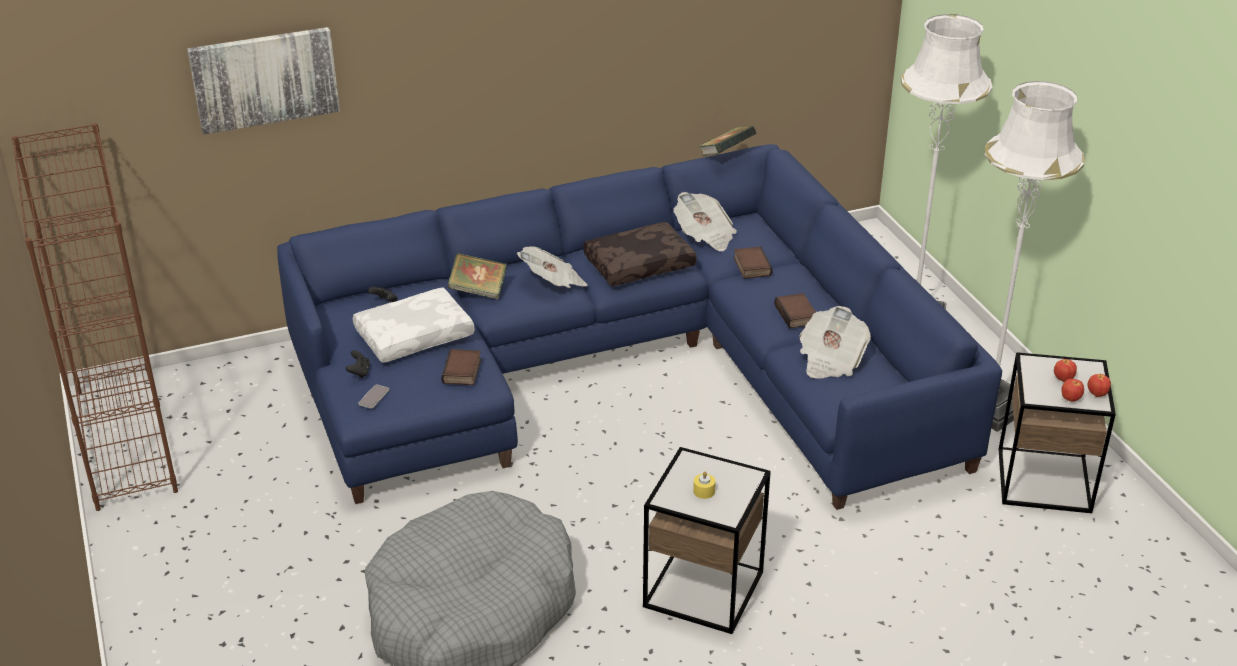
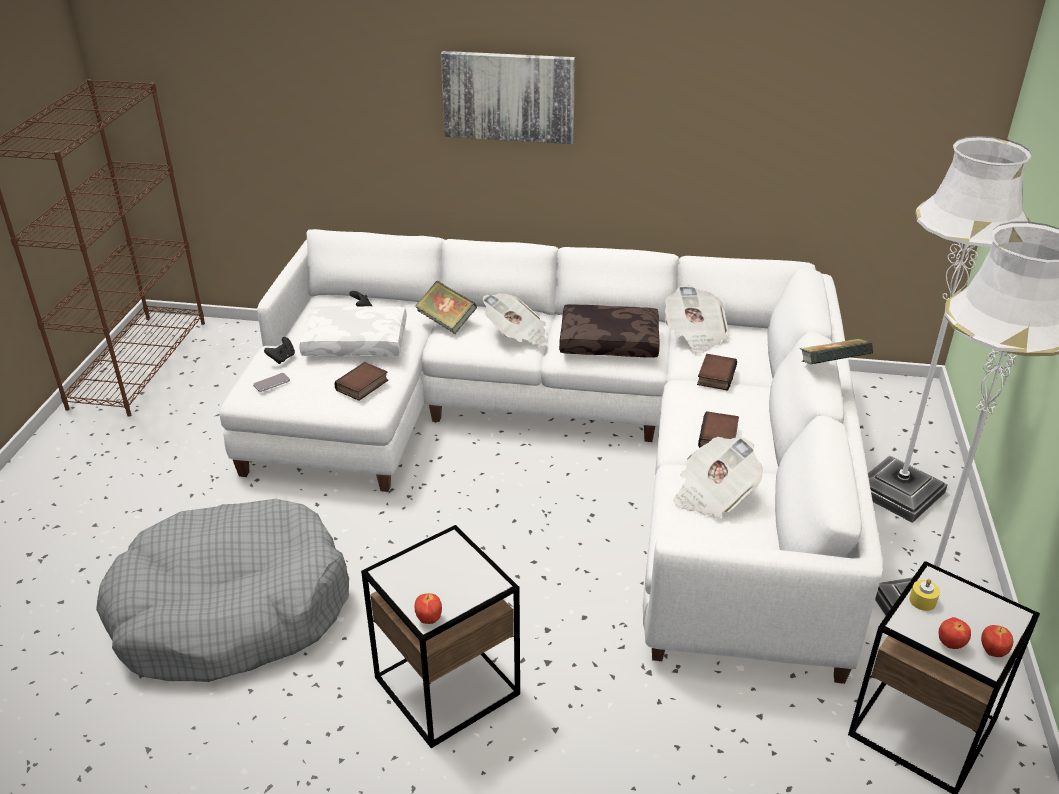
camera: 30 degrees right, 0 degrees up
(264, 79) = (304, 75): picture -> picture (508, 96)
(630, 366) = (574, 440): blue sofa -> white sofa
(704, 491) = (431, 581): yellow candle -> yellow candle (922, 601)
(726, 154) = (752, 260): book -> book (832, 368)
(1063, 379) = (960, 616): apple -> apple (428, 619)

